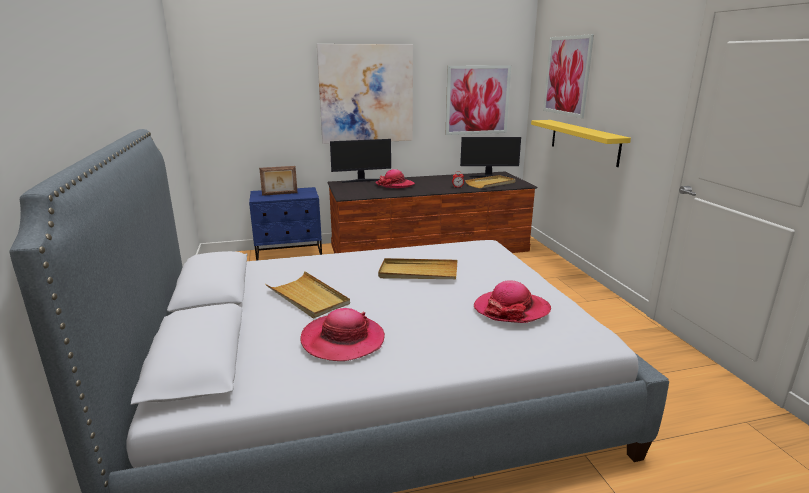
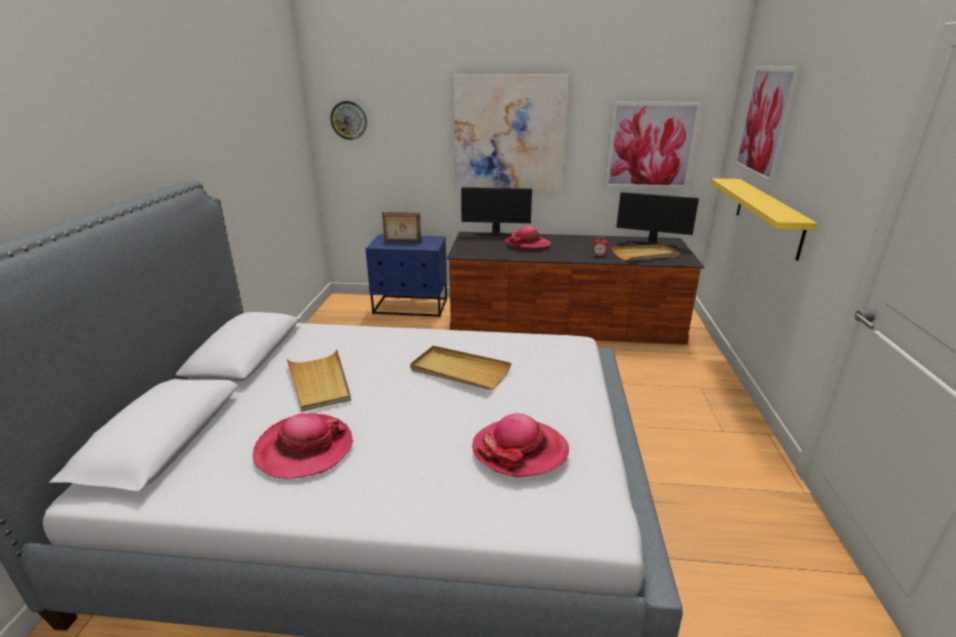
camera: 20 degrees right, 5 degrees up
(218, 85) = (349, 120): none -> wall clock

